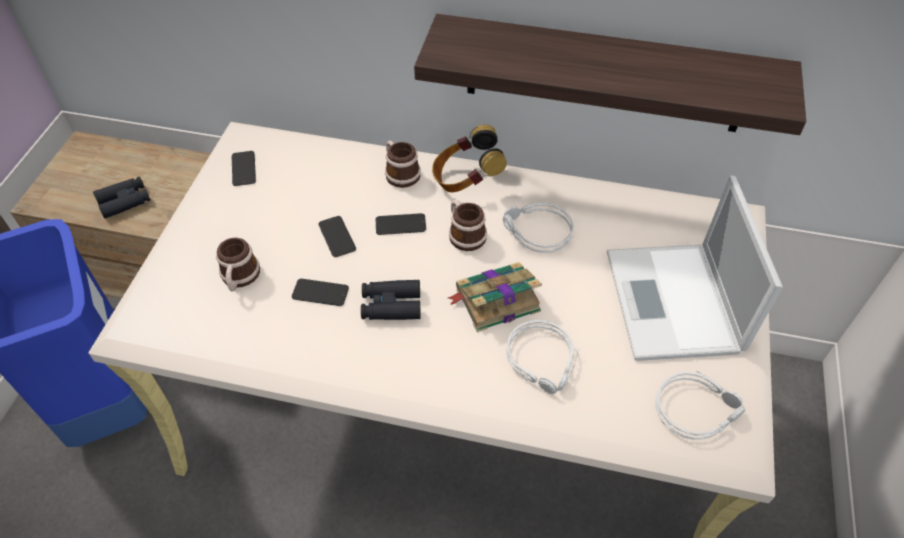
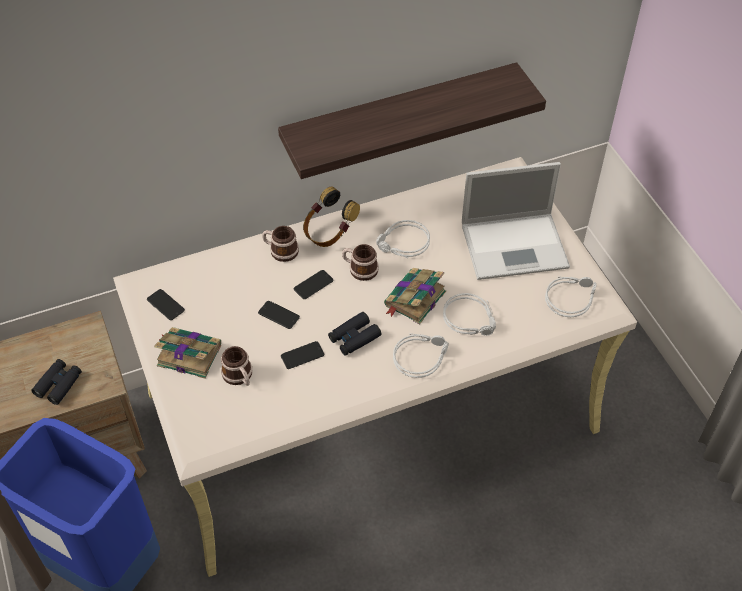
camera: 35 degrees left, 0 degrees up
(215, 227) = (188, 354): none -> book
(445, 370) = (420, 356): none -> grey headphones
(674, 304) = (516, 245): laptop -> laptop turned 60 degrees counterclockwise

